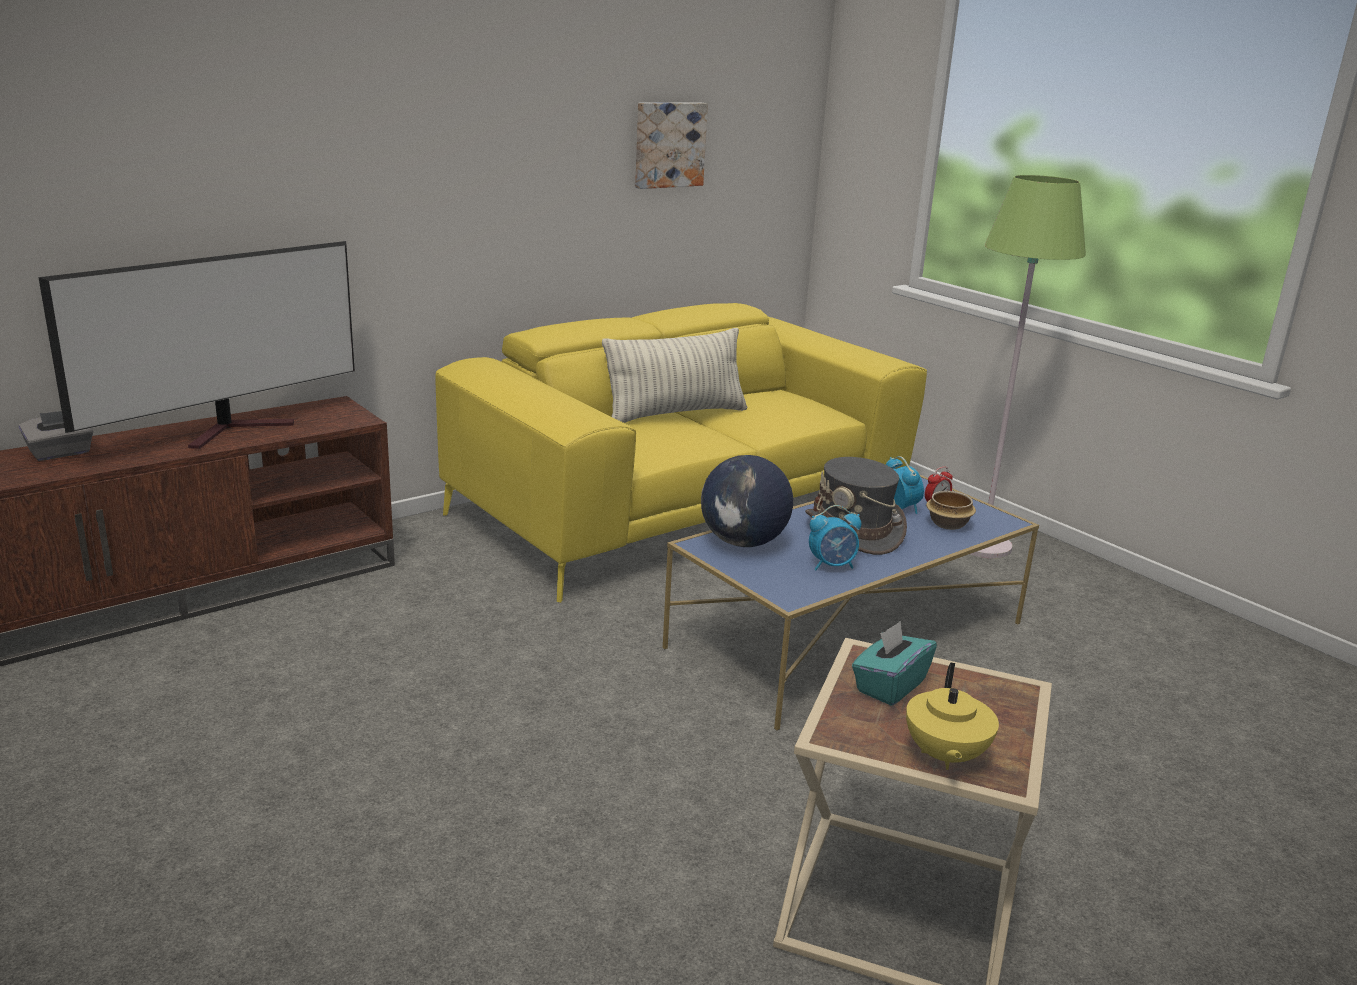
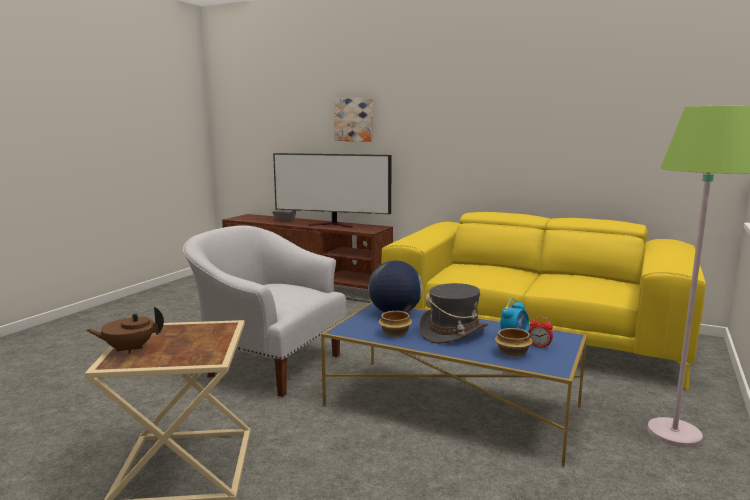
camera: 65 degrees right, 10 degrees down
(572, 743) = (270, 365): none -> white armchair
(668, 144) = (596, 117): picture -> picture (354, 120)
(675, 414) = (524, 271): pillow -> none
(832, 565) = (396, 333): alarm clock -> bowl
(889, 686) = (196, 333): turquoise tissue box -> none
(944, 756) = (129, 349): yellow teapot -> brown teapot

